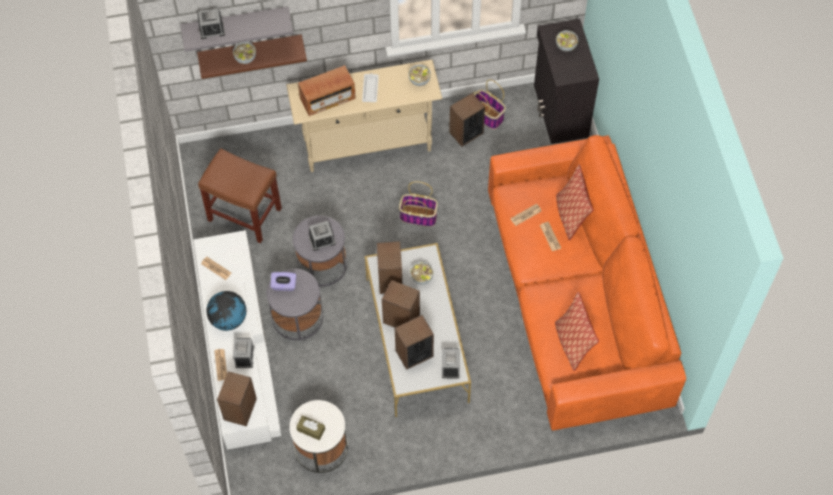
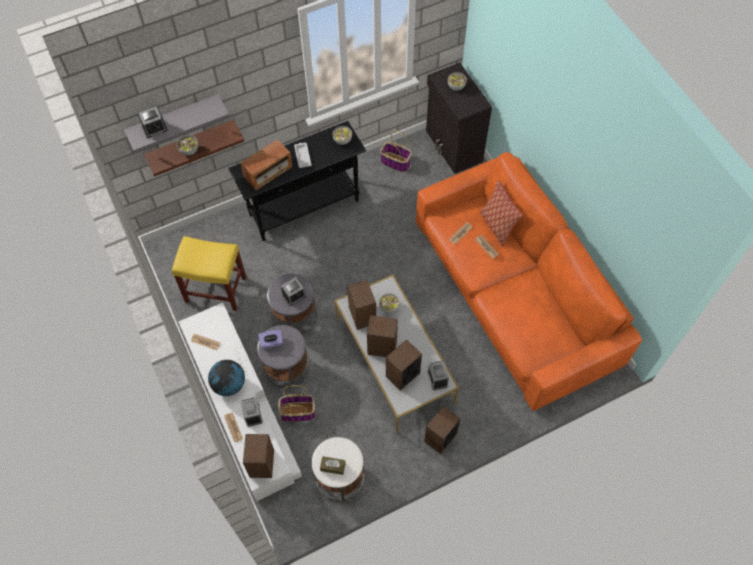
camera: 15 degrees left, 0 degrees up
(246, 214) = (217, 289): brown stool -> yellow stool
(368, 145) = (305, 208): beige console table -> black console table
(419, 216) = (364, 256): basket -> basket (298, 412)
(466, 133) = (383, 180): speaker -> speaker (440, 437)
(572, 343) = (535, 332): pillow -> none

